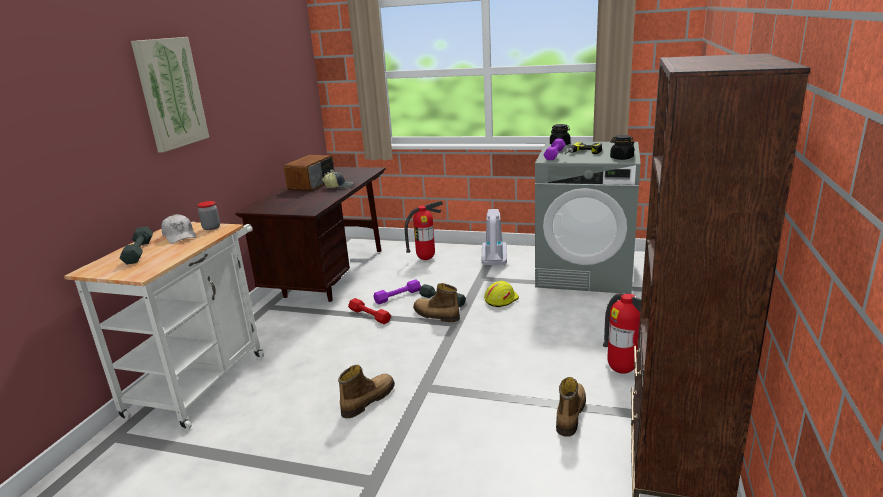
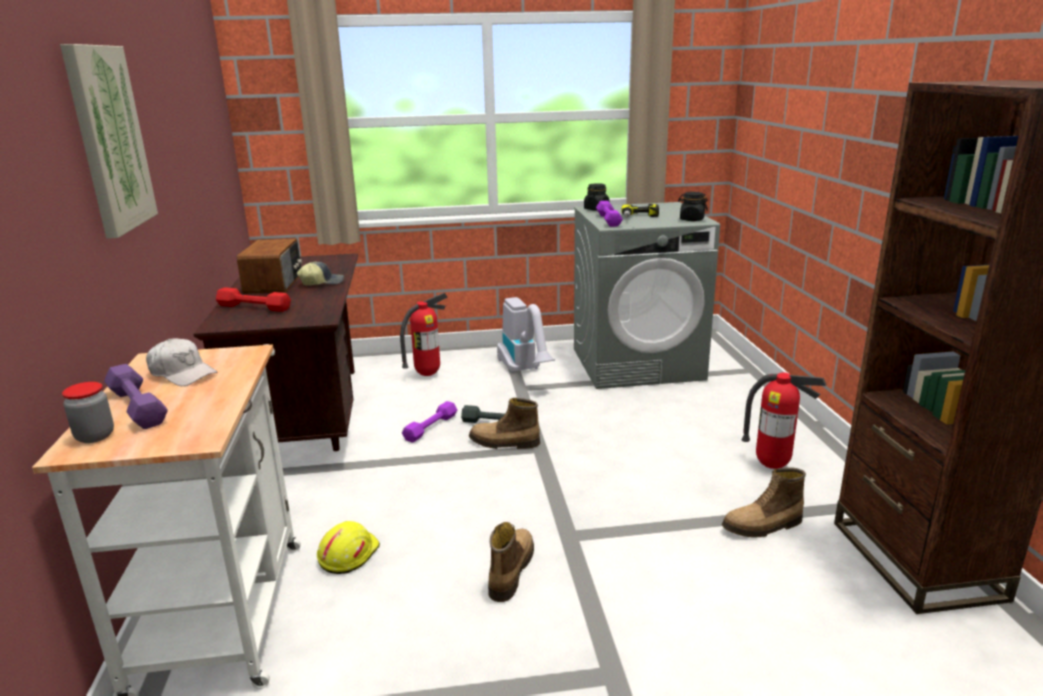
camera: 25 degrees left, 0 degrees up
(139, 251) = (138, 406): grey dumbbell -> purple dumbbell
(211, 228) = (224, 355): jar -> jar (95, 436)
(370, 315) = (413, 459): red dumbbell -> red dumbbell (254, 307)
(501, 299) = (568, 410): yellow hard hat -> yellow hard hat (348, 554)
(569, 414) = (763, 526): boot -> boot turned 105 degrees counterclockwise

